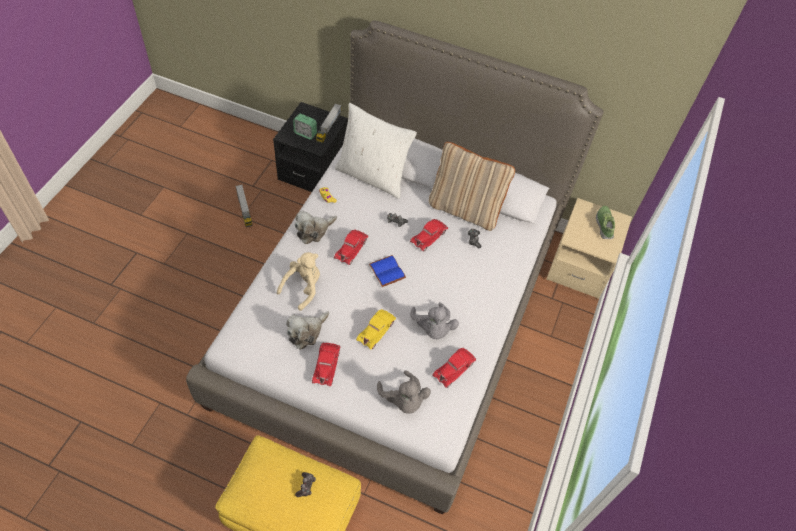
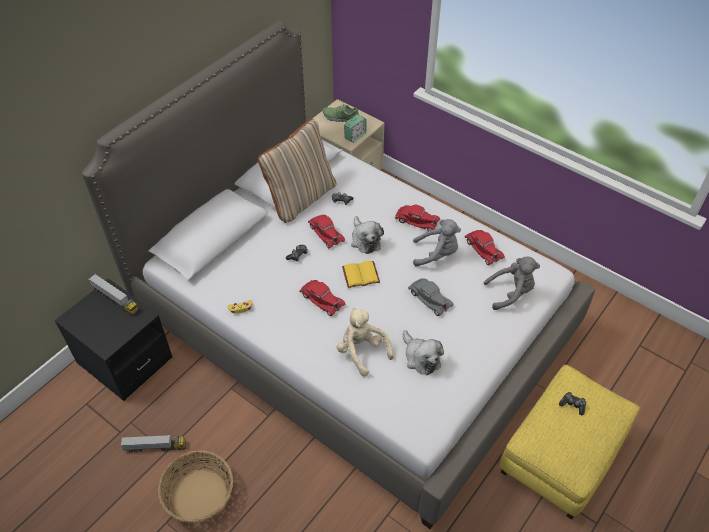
camera: 70 degrees left, 5 degrees down
(210, 246) = (199, 495): none -> basket
(305, 133) = (113, 324): alarm clock -> alarm clock (355, 136)
(314, 231) = (286, 329): plush toy -> plush toy (365, 240)
(326, 365) = (463, 347): red toy car -> red toy car (416, 221)
(373, 176) = (226, 262): white pillow -> none
(376, 330) = (429, 298): yellow toy car -> grey toy car
(388, 271) = (361, 274): blue book -> yellow book

